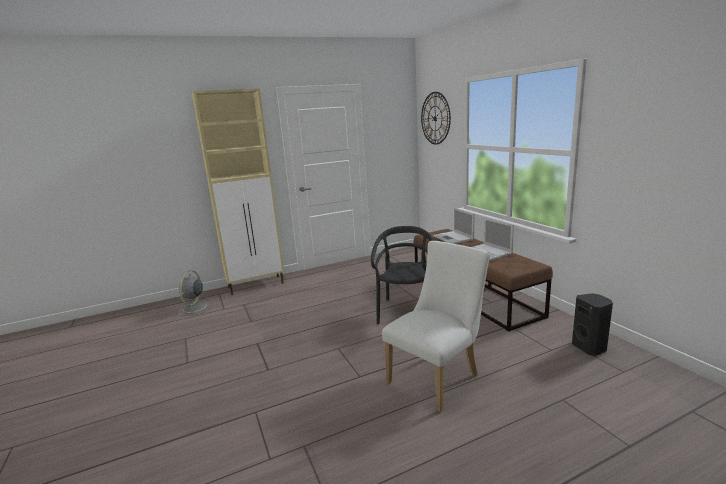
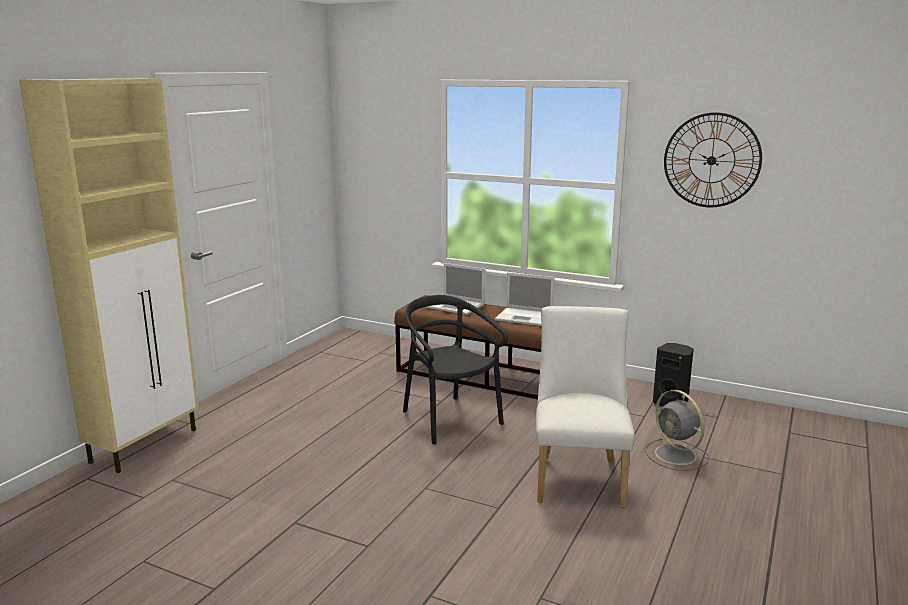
camera: 40 degrees left, 0 degrees up
(194, 308) = (72, 514): grey fan -> grey fan (677, 455)
(435, 118) = (377, 131): wall clock -> wall clock (711, 160)

